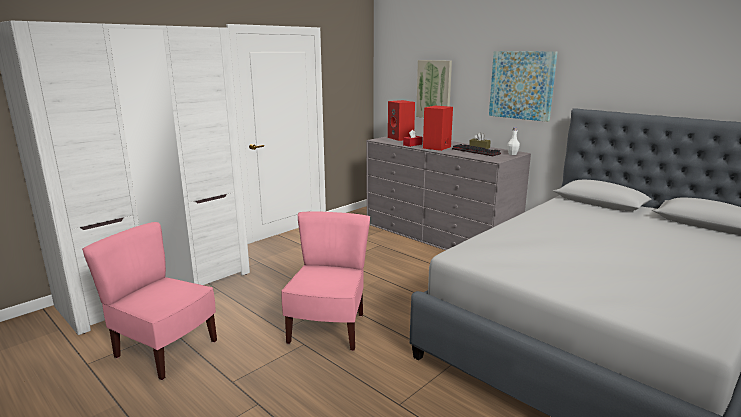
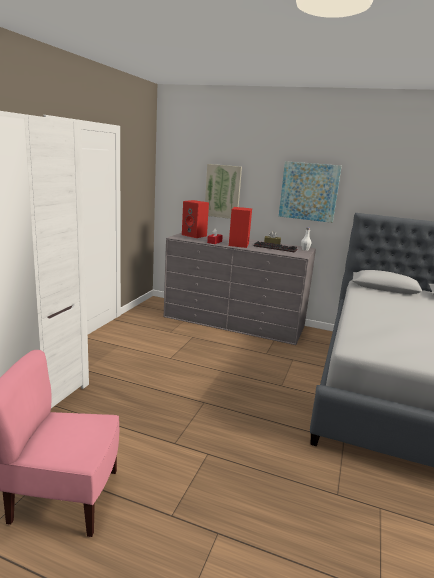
camera: 25 degrees left, 0 degrees up
(328, 328) = (217, 432): pink chair -> none

